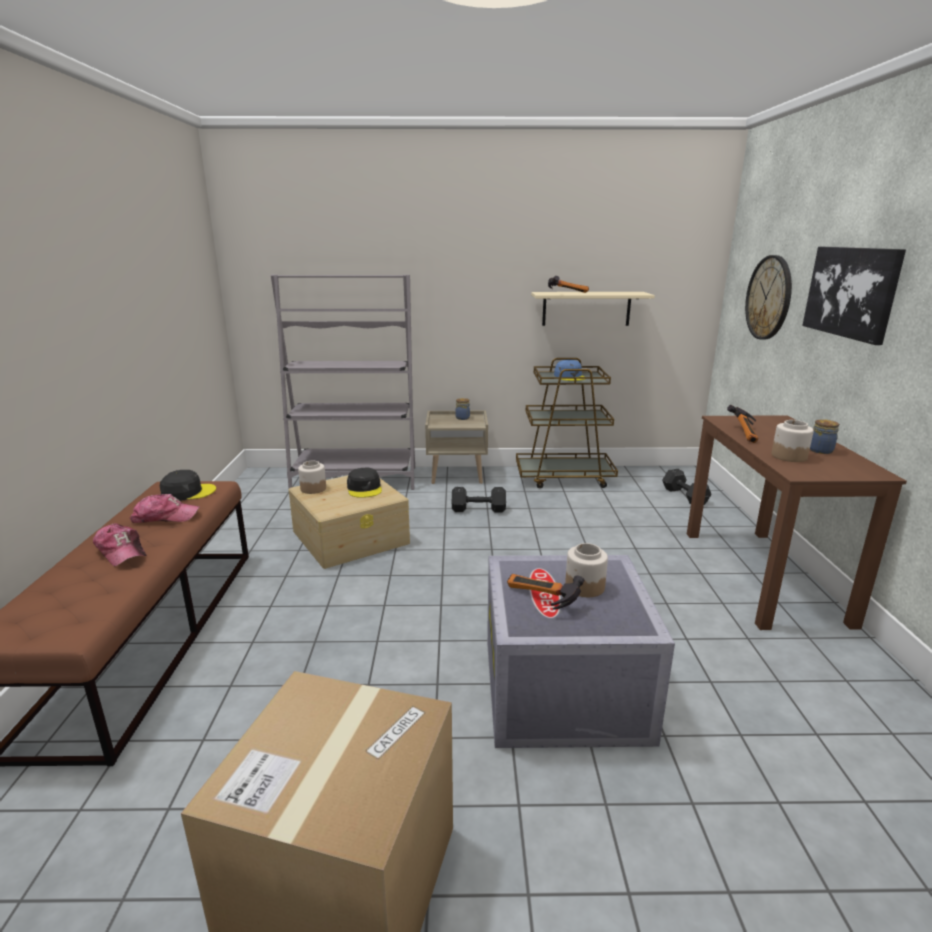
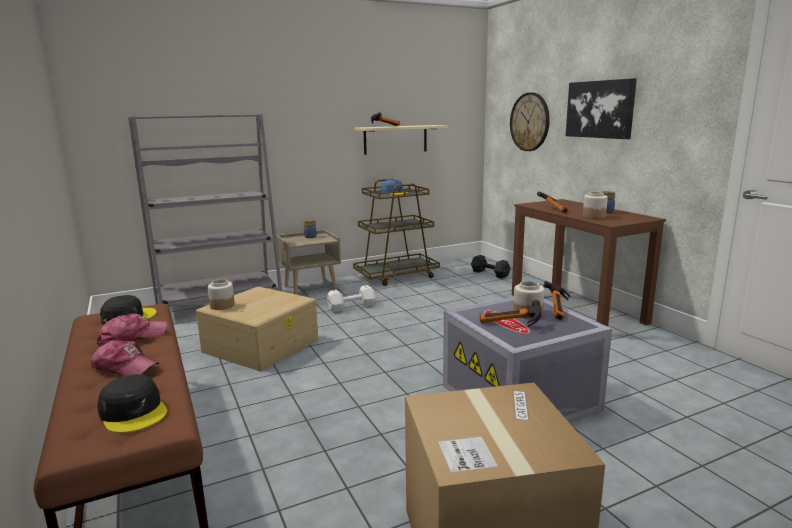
camera: 25 degrees left, 5 degrees down
(364, 489) = (270, 298): black cap -> black cap (134, 412)
(477, 509) = (350, 307): black dumbbell -> white dumbbell
(633, 593) = (559, 310): none -> hammer

